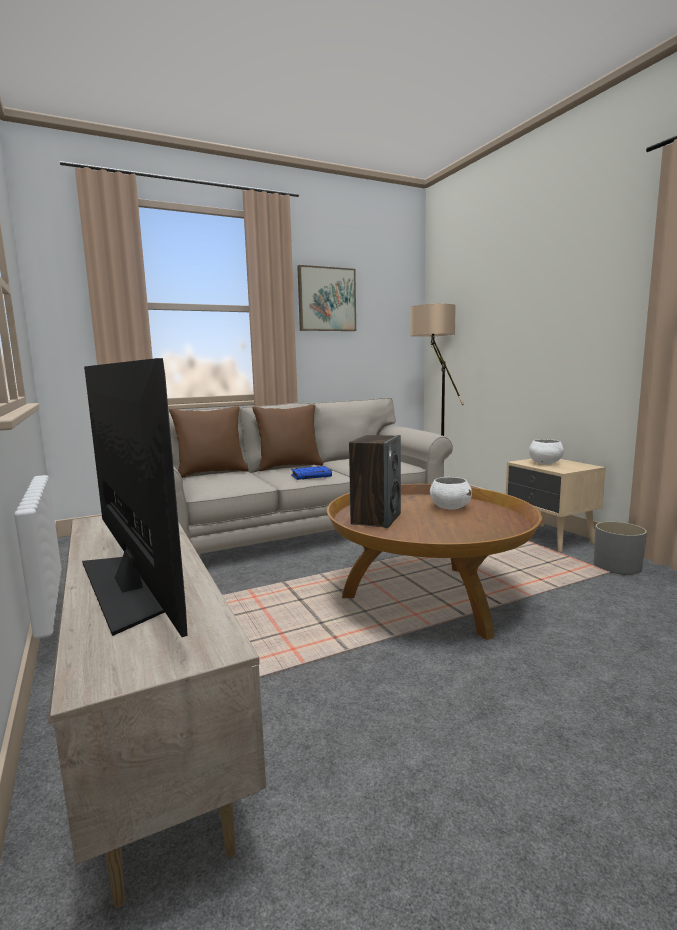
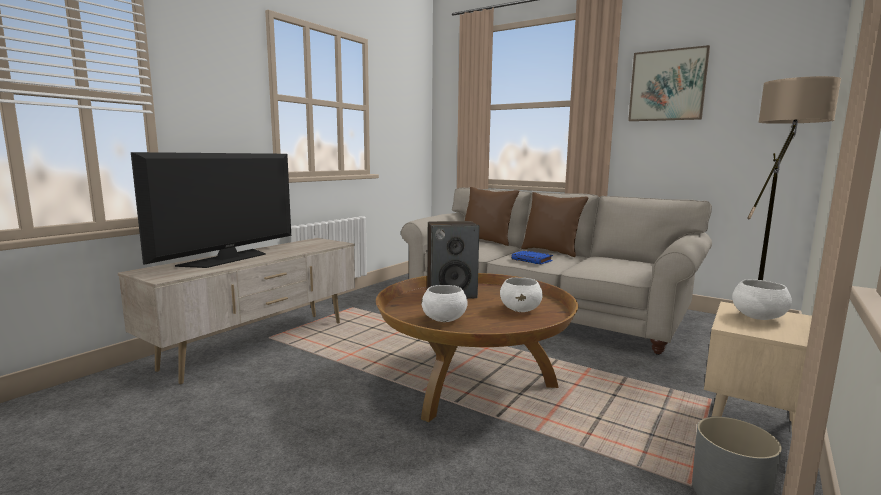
camera: 60 degrees right, 0 degrees up
(458, 534) = (444, 320): none -> white bowl

